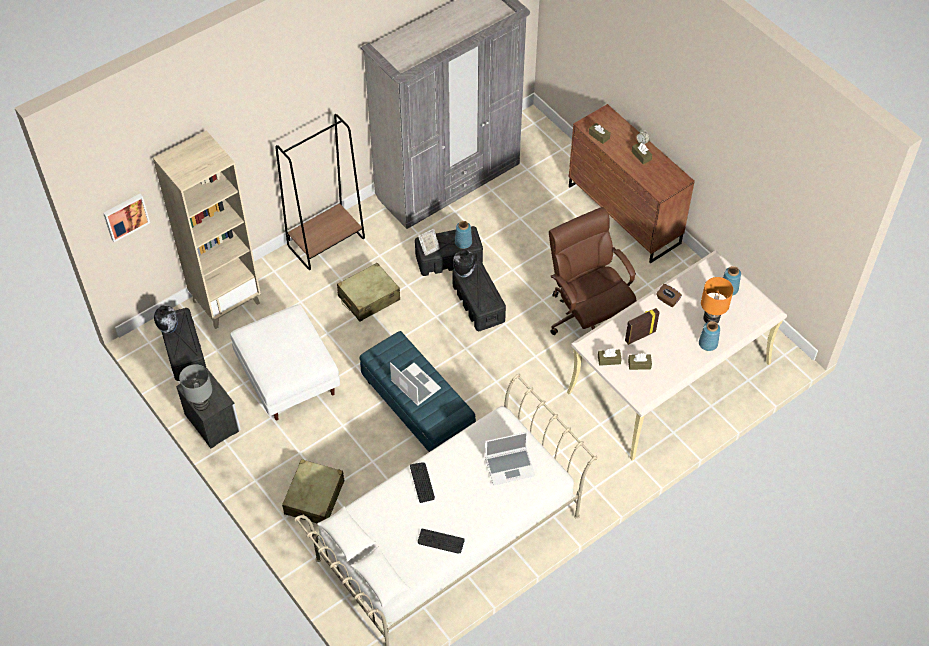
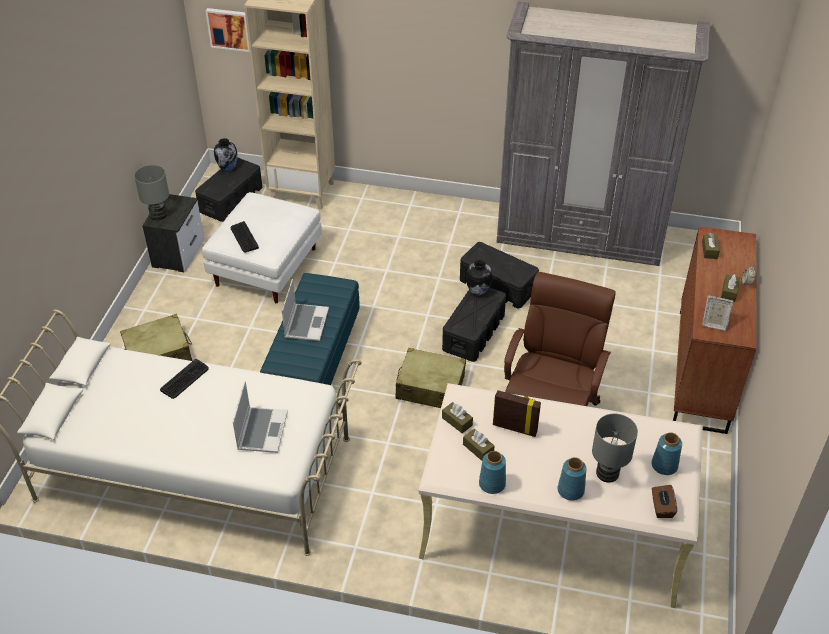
camera: 50 degrees right, 10 degrees down
(326, 243) = (424, 208): clothes rack -> none
(368, 298) = (398, 264): beige suitcase -> beige suitcase (430, 387)
(429, 249) = (477, 255): picture frame -> picture frame (714, 323)
(440, 541) = (127, 431): keyboard -> keyboard (244, 237)
(463, 242) = (511, 271): blue vase -> blue vase (492, 483)
(510, 466) = (262, 430): laptop -> laptop turned 120 degrees counterclockwise
(667, 300) = (586, 423): brown tissue box -> brown tissue box (661, 507)
(711, 318) = (607, 473): orange table lamp -> grey table lamp

